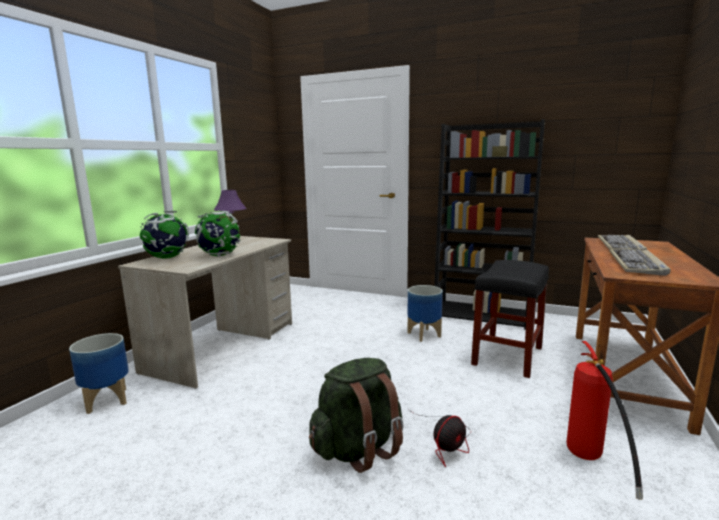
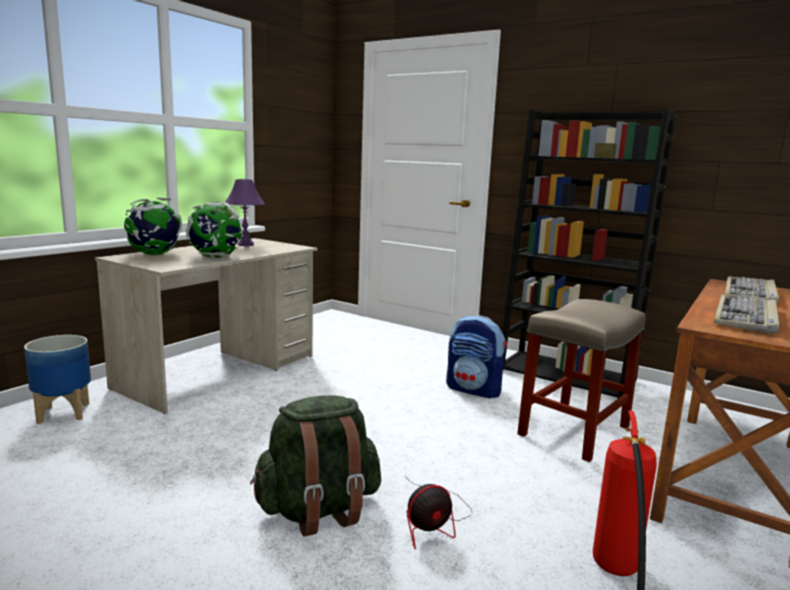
camera: 10 degrees right, 0 degrees up
(424, 334) = (474, 390): planter -> backpack
(507, 355) = (574, 430): black stool -> beige stool

